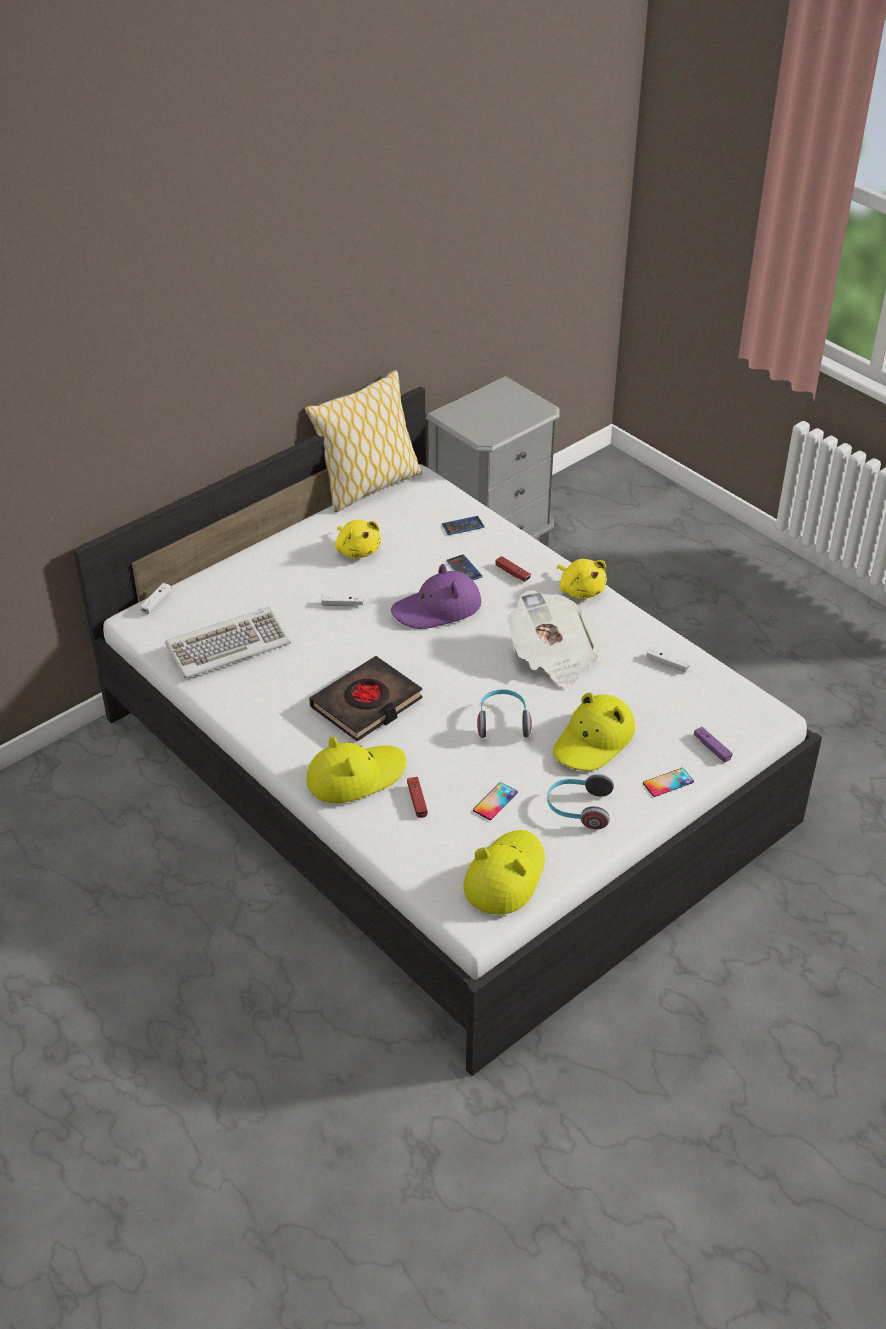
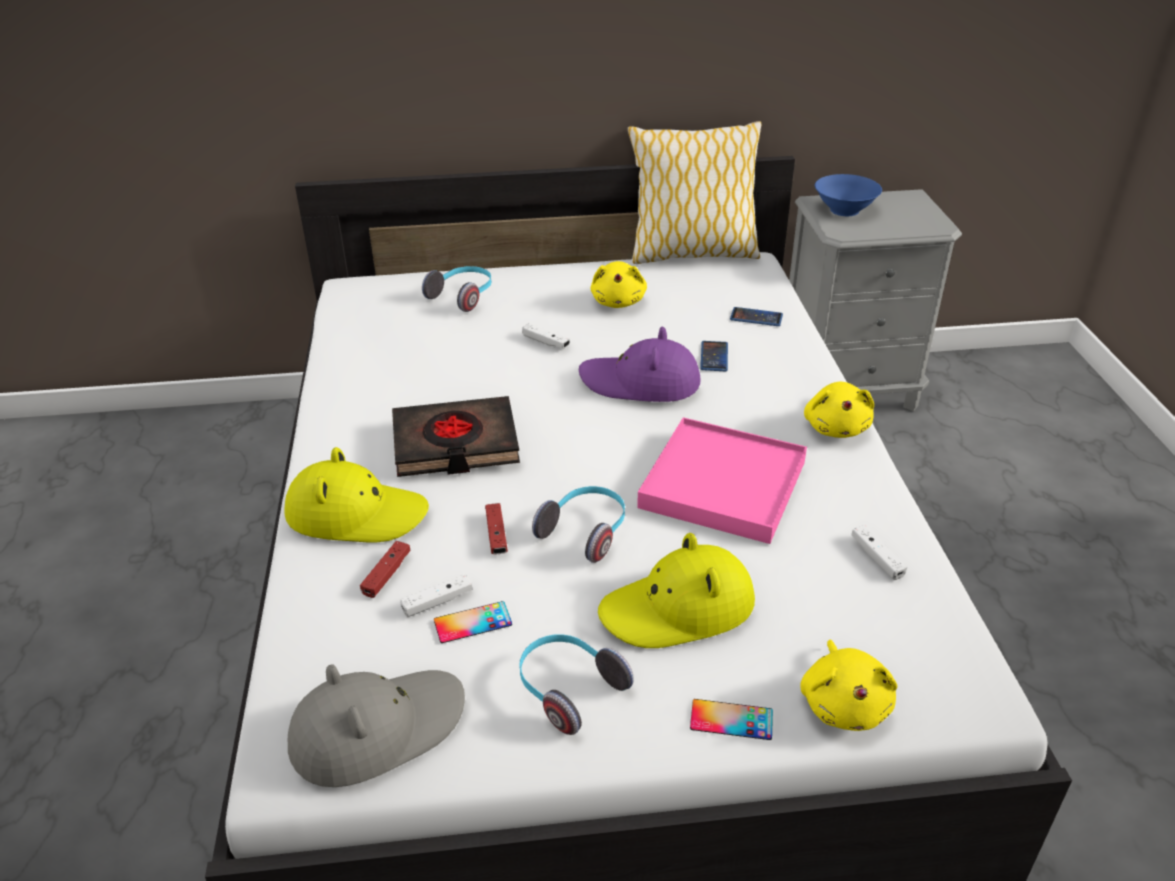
camera: 35 degrees right, 5 degrees down
(156, 602) = (380, 279): white game controller -> white game controller (437, 601)
(228, 645) = (391, 335): keyboard -> none
(241, 591) = (463, 296): none -> headphones
(470, 416) = (843, 210): none -> blue bowl
(504, 876) = (377, 729): yellow hat -> grey hat
(512, 573) = (767, 380): red game controller -> red game controller (496, 535)
(551, 657) = (723, 485): newspaper -> pink tray
(712, 748) = (844, 703): purple game controller -> yellow plush toy

